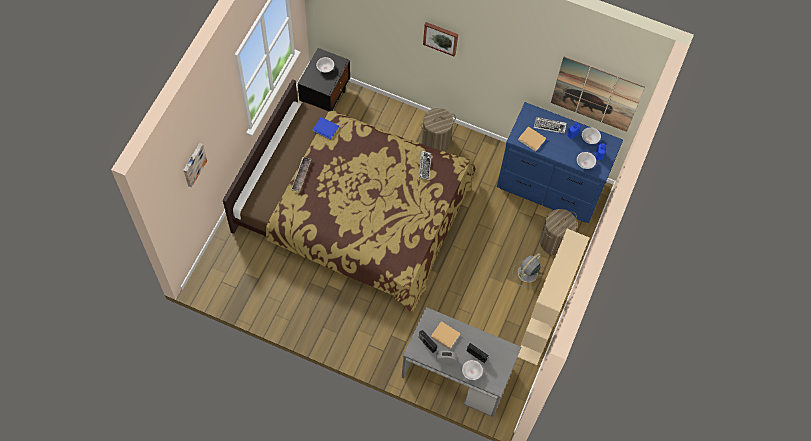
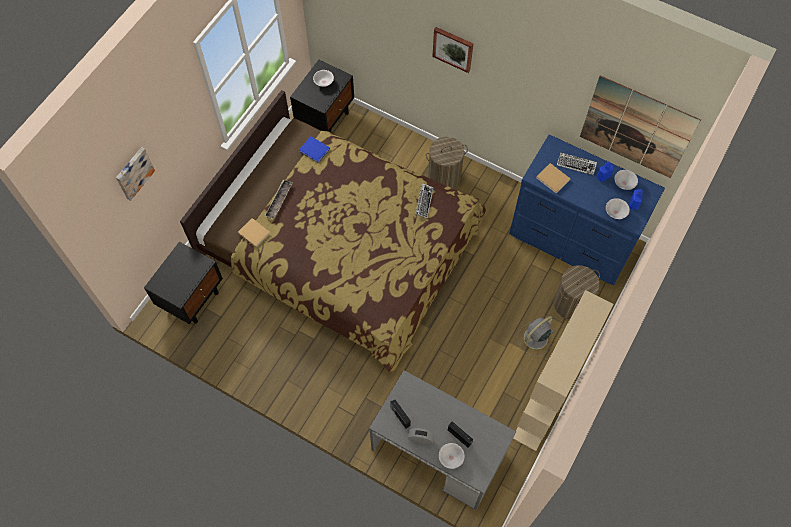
camera: 10 degrees right, 0 degrees up
(231, 265) = (192, 298): none -> black nightstand
(444, 335) = (423, 407): beige book -> beige book (253, 232)

